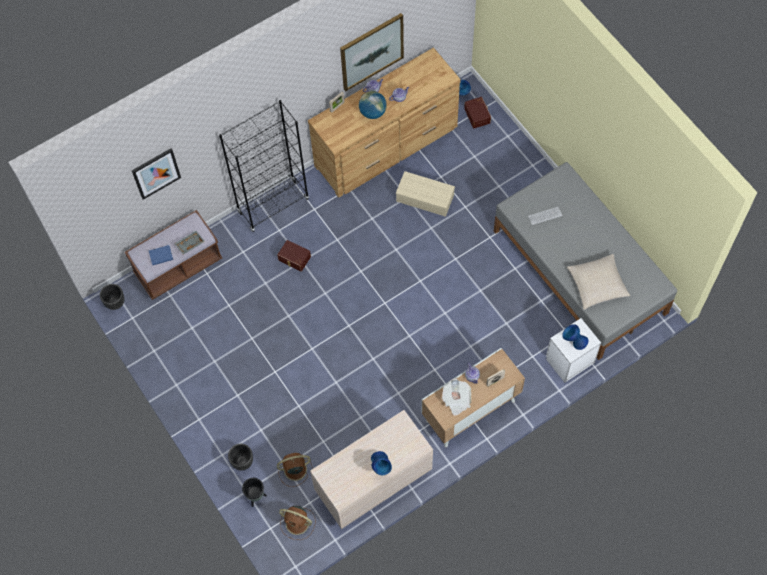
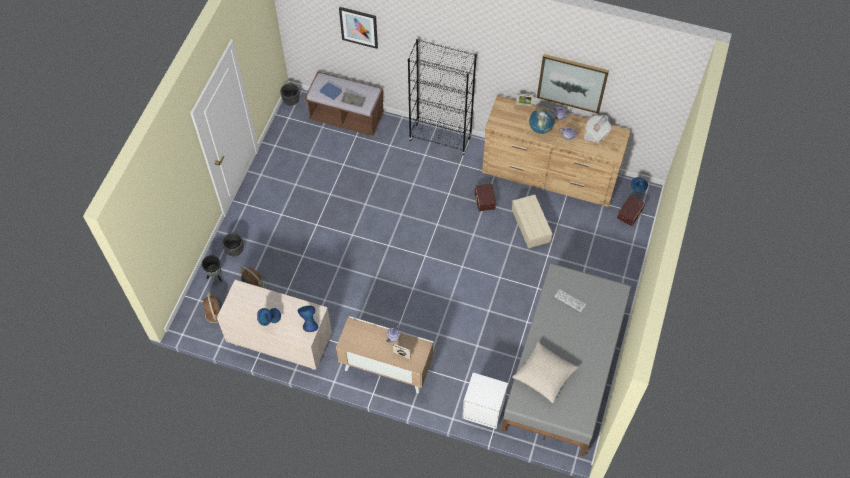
camera: 50 degrees right, 5 degrees down
(294, 259) = (411, 178): brown storage box -> brown storage box (484, 200)
(456, 400) = (366, 339): newspaper -> newspaper (595, 133)
(573, 343) = (482, 391): blue vase -> blue vase (309, 324)

